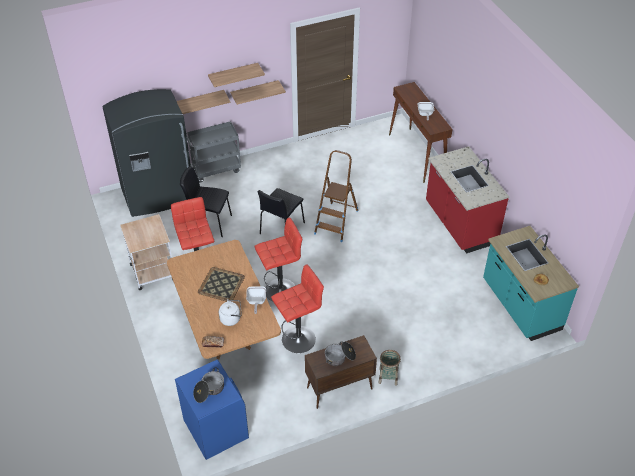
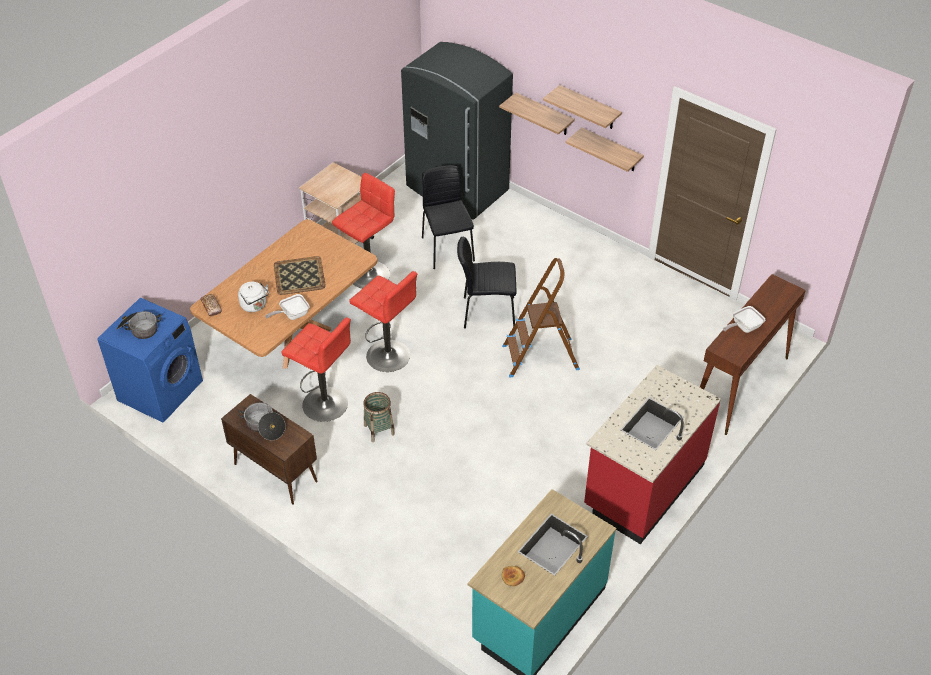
camera: 60 degrees right, 0 degrees up
(215, 171) = (533, 215): grey cart -> none
(388, 377) = (321, 513): basket -> basket (379, 429)

